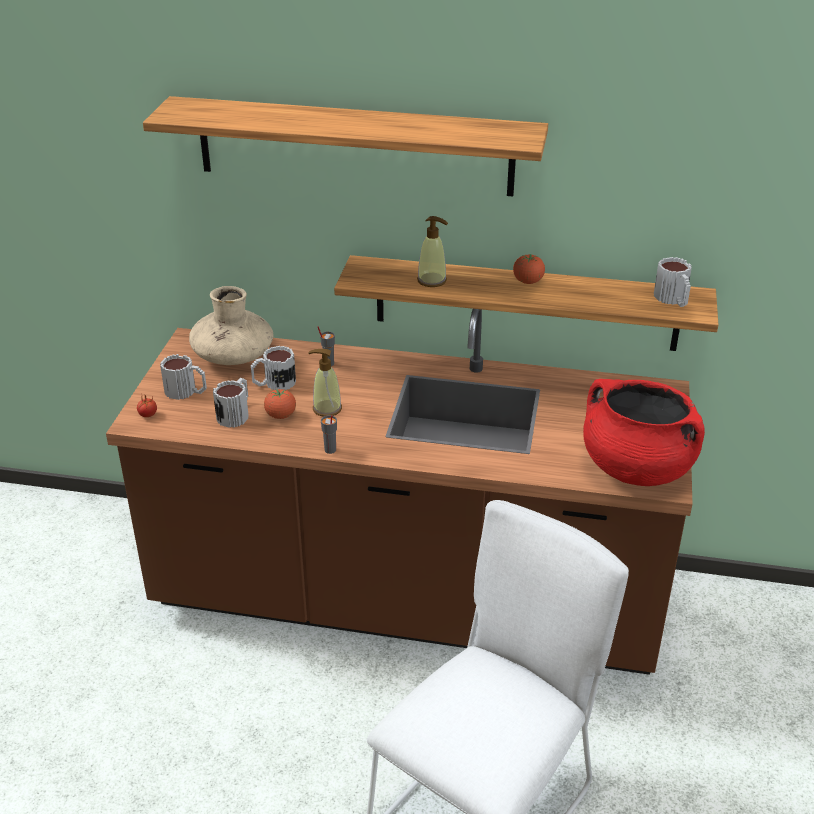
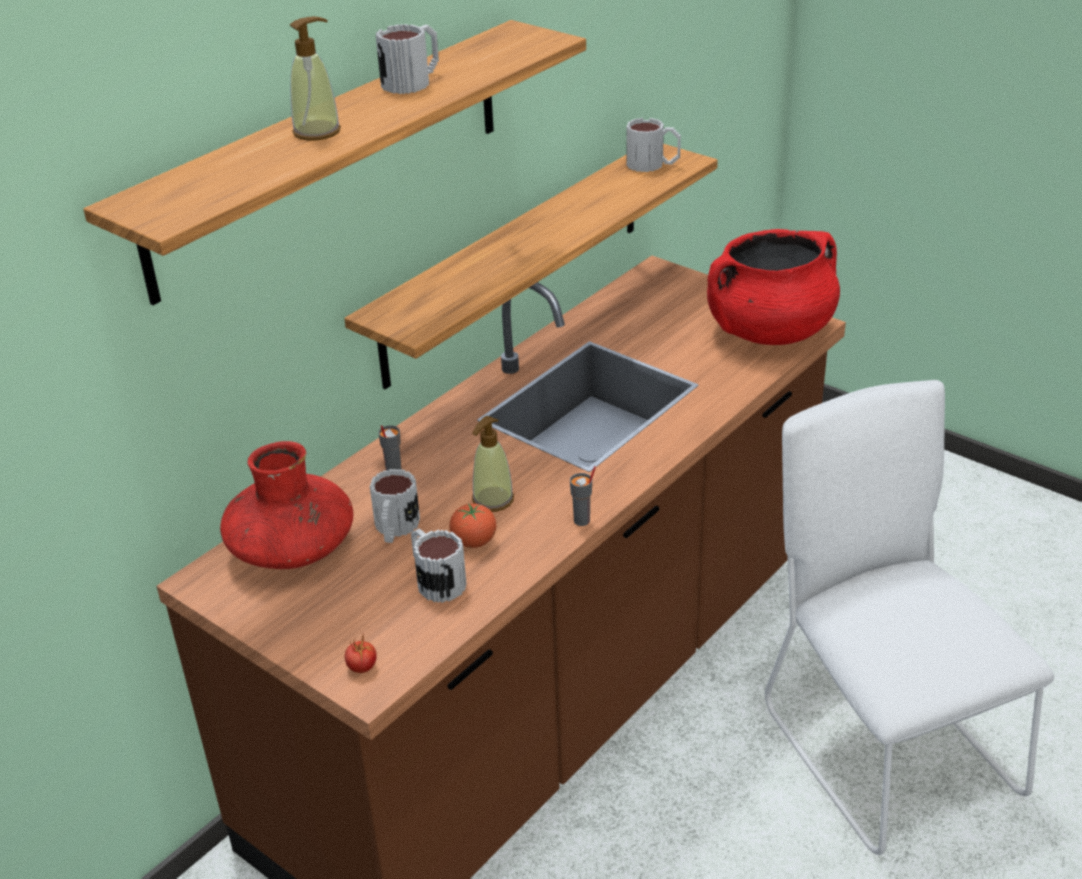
camera: 60 degrees left, 0 degrees up
(186, 392) = (338, 615): mug -> mug (413, 81)
(233, 356) = (292, 548): beige vase -> red vase
(432, 280) = (472, 279): soap dispenser -> soap dispenser (317, 131)
(528, 282) = (537, 225): tomato -> none

